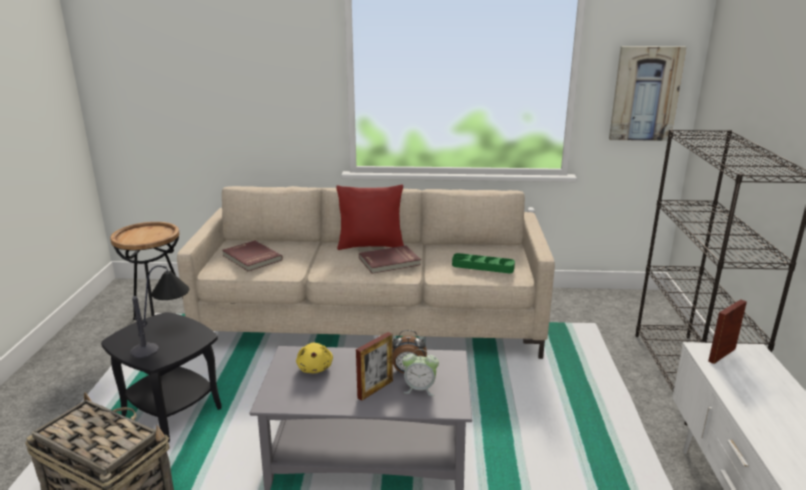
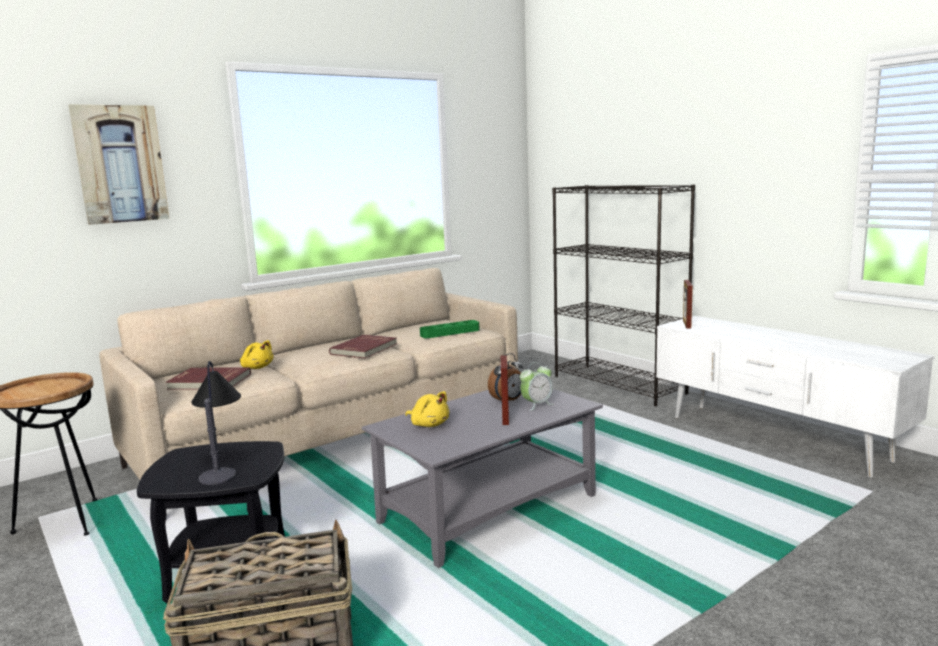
camera: 40 degrees left, 10 degrees down
(300, 253) = (257, 367): none -> yellow plush toy
(371, 245) = (322, 346): red pillow -> none
(645, 94) = (495, 175): picture -> picture (120, 164)

